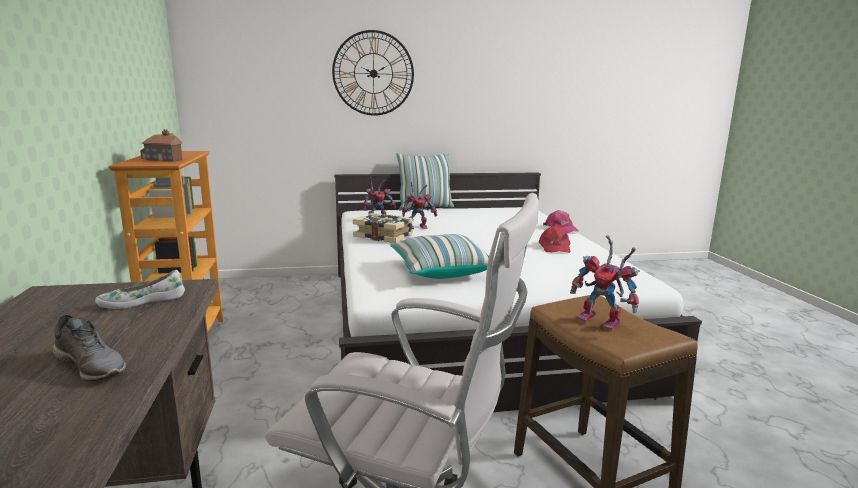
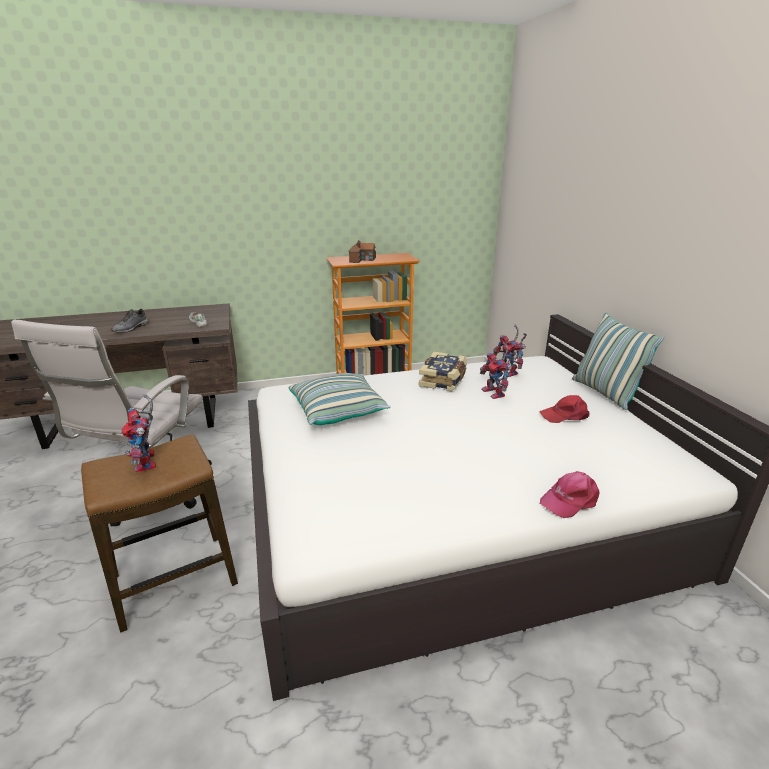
camera: 85 degrees right, 10 degrees up
(373, 73) = (613, 204): wall clock -> none
(554, 247) = (450, 483): red cap -> red cap (565, 415)
(603, 322) = (148, 463): toy robot -> toy robot turned 60 degrees counterclockwise

